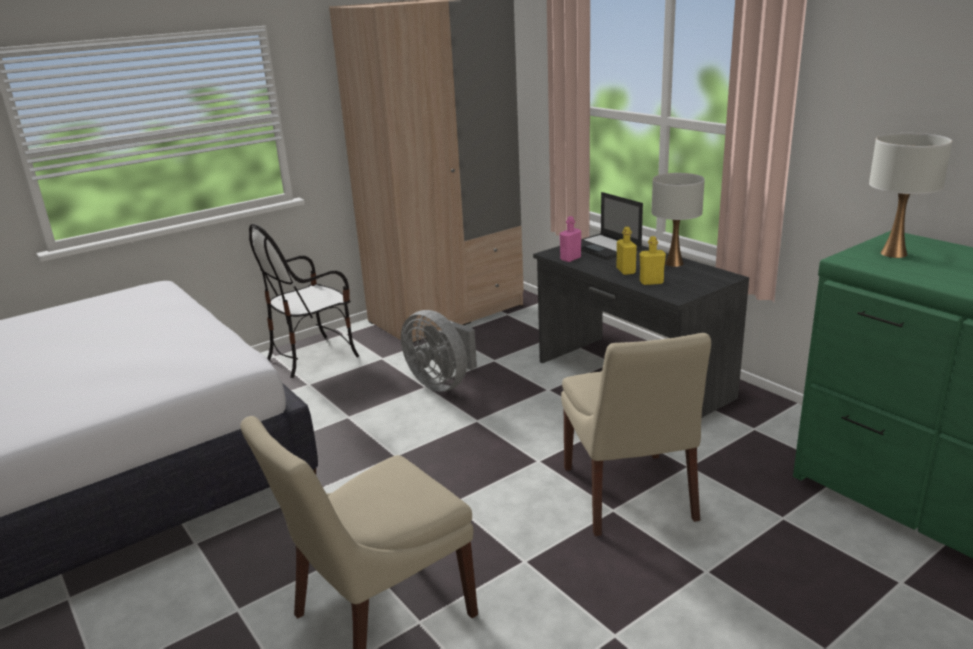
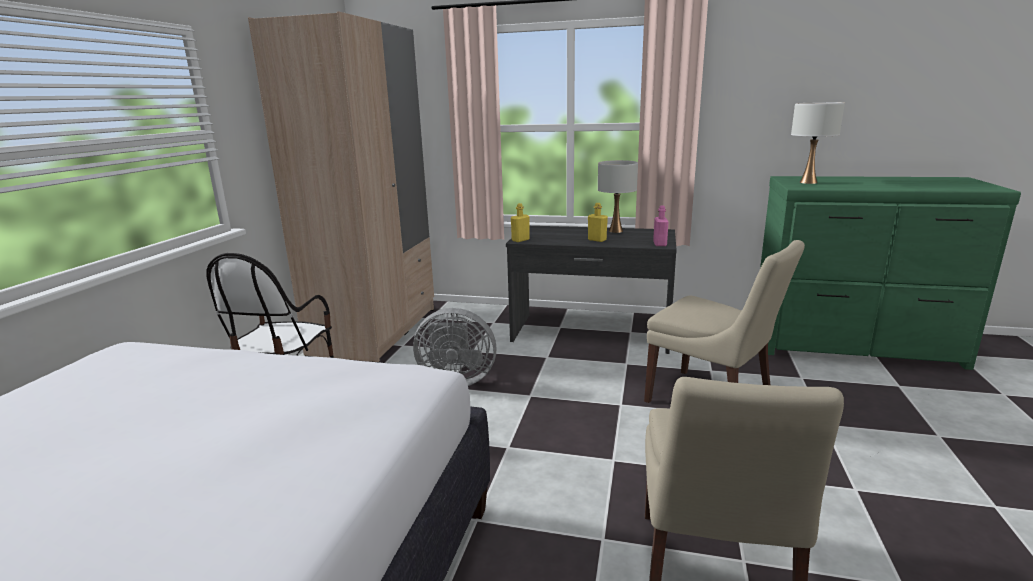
camera: 40 degrees left, 5 degrees down
(570, 258) = (541, 241): pink bottle -> pink bottle (660, 244)
(605, 247) = (549, 231): laptop -> none
(651, 282) = (628, 242): yellow bottle -> yellow bottle (520, 240)

